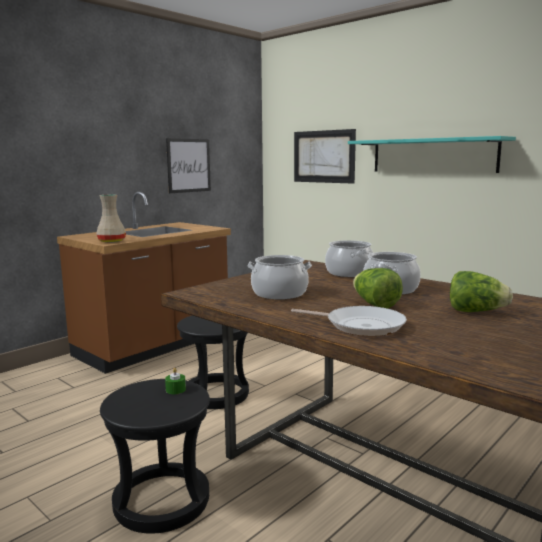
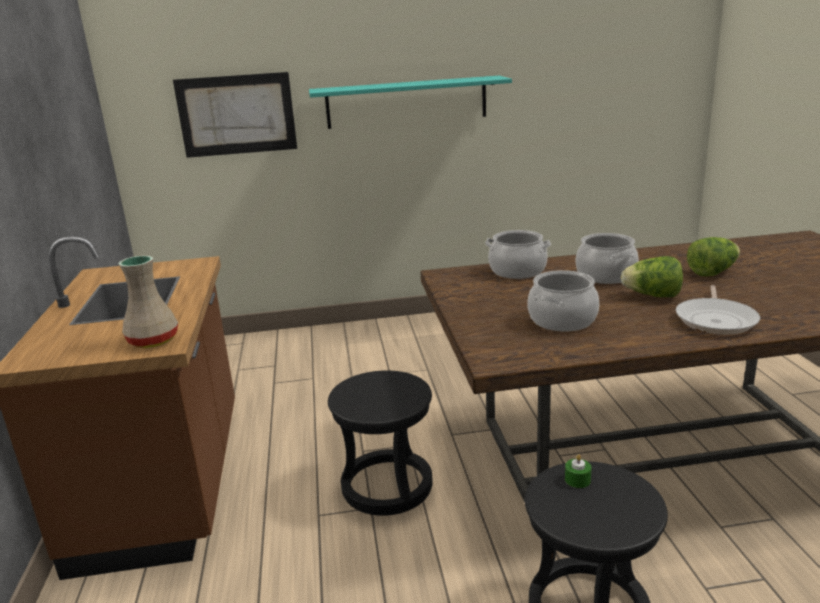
camera: 50 degrees left, 10 degrees up
(188, 165) = (59, 165): picture -> none
(360, 325) = (716, 320): frying pan -> frying pan turned 135 degrees clockwise

